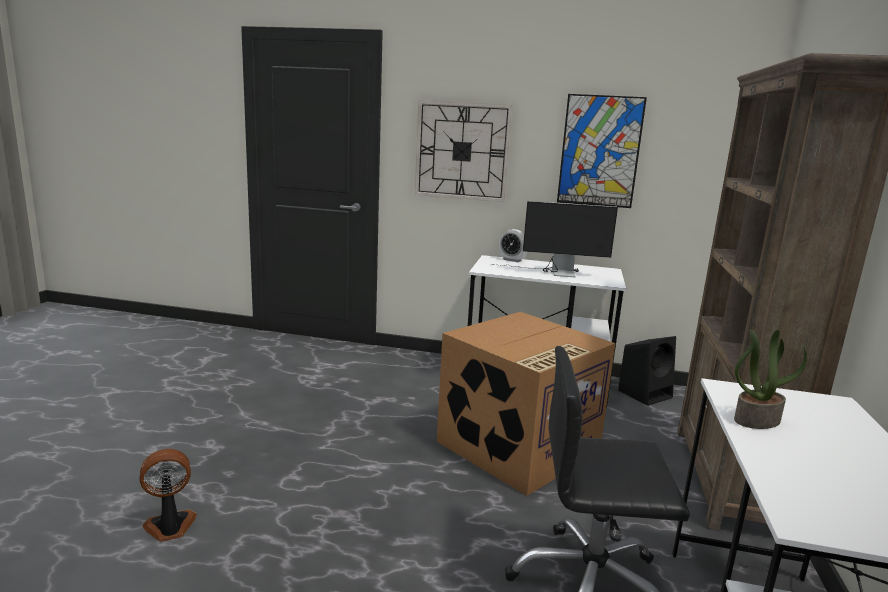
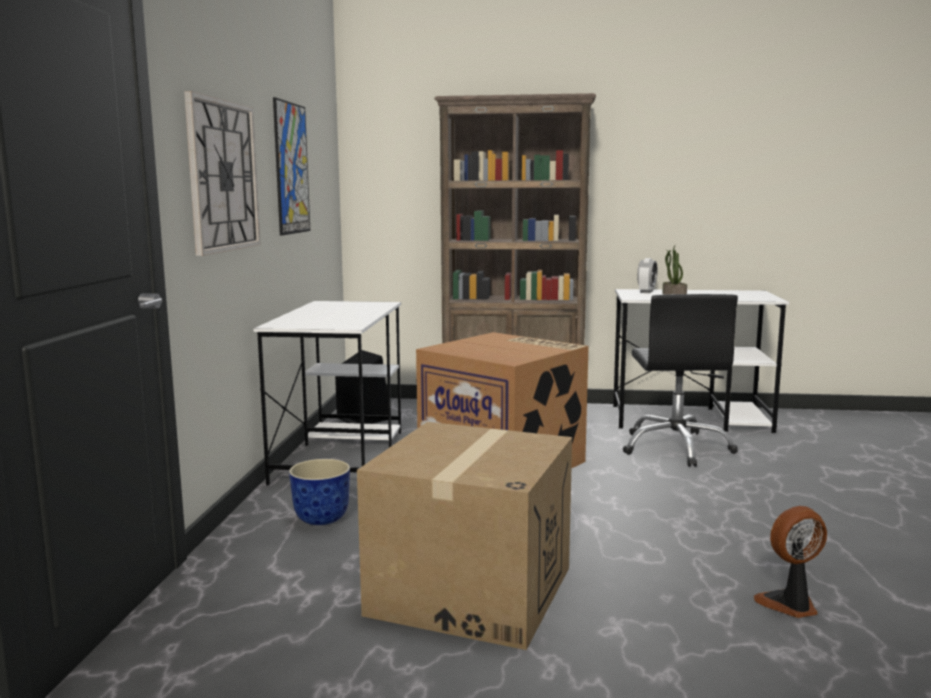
camera: 95 degrees left, 5 degrees down
(170, 527) = (790, 605): fan -> fan turned 105 degrees clockwise
(290, 408) = (471, 590): none -> cardboard box
(414, 374) = (322, 518): none -> planter
(512, 260) = (285, 320): alarm clock -> alarm clock (646, 292)
(554, 272) = (347, 312): monitor -> none

